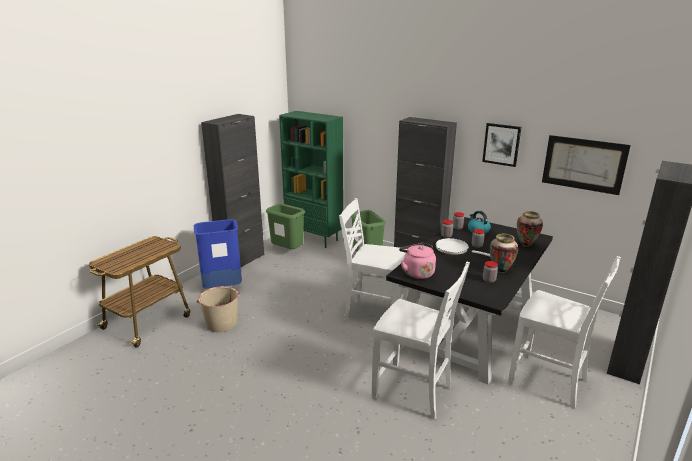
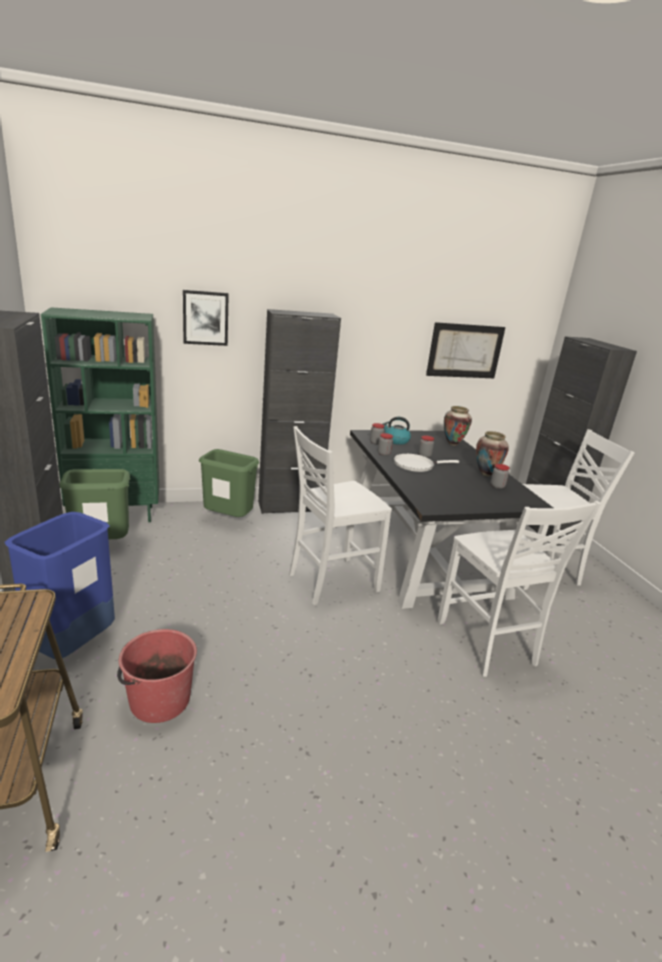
camera: 50 degrees left, 0 degrees up
(221, 323) = (159, 700): beige bucket -> red bucket
(414, 393) = (487, 644): white chair -> white chair turned 90 degrees clockwise
(417, 273) = (439, 501): pink kettle -> none
(501, 144) = (384, 337): picture -> picture (205, 318)

